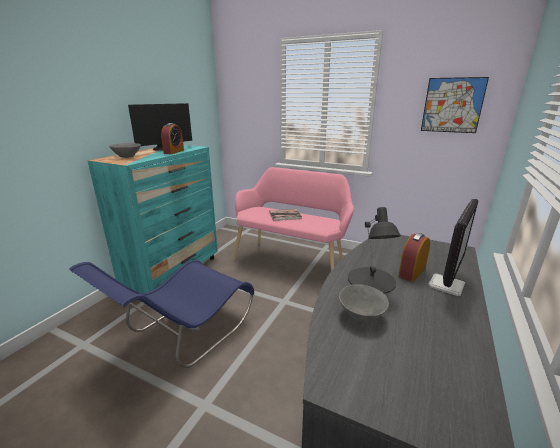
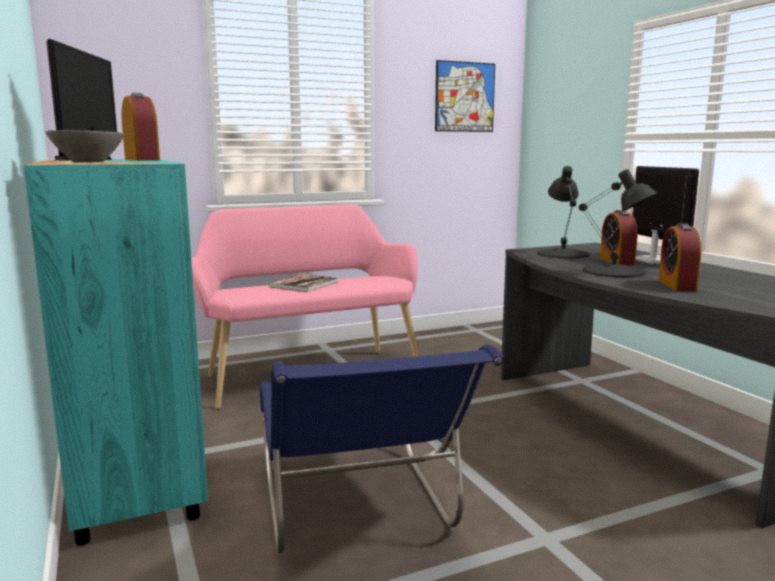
camera: 50 degrees left, 10 degrees down
(361, 315) = (677, 285): grey bowl -> alarm clock
(401, 249) = (563, 254): none -> black table lamp

